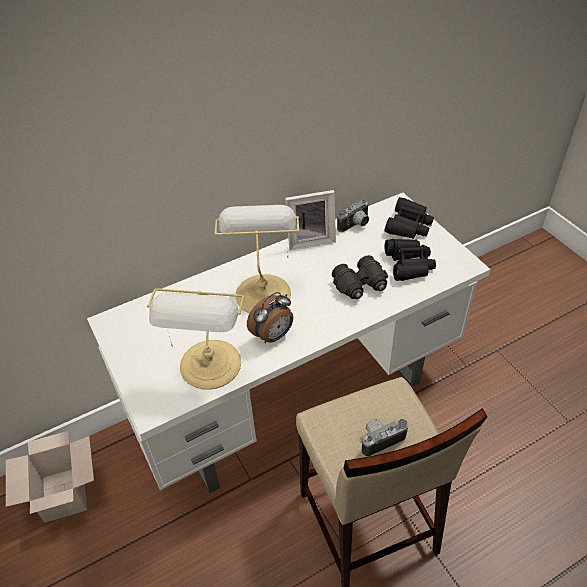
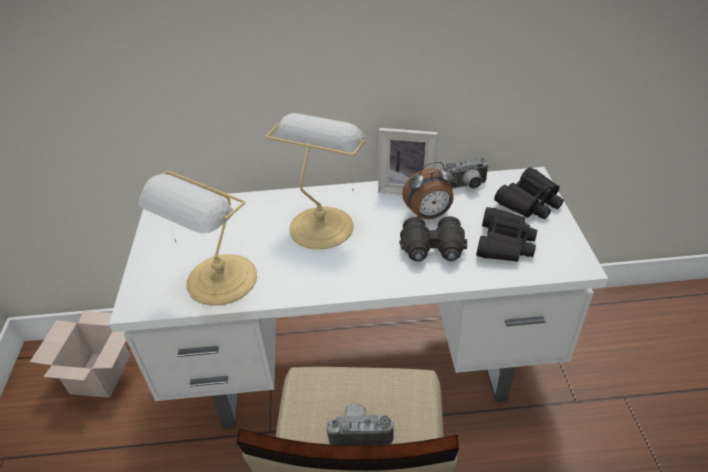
camera: 25 degrees right, 5 degrees down
(273, 336) = (303, 272): alarm clock -> alarm clock (428, 215)

